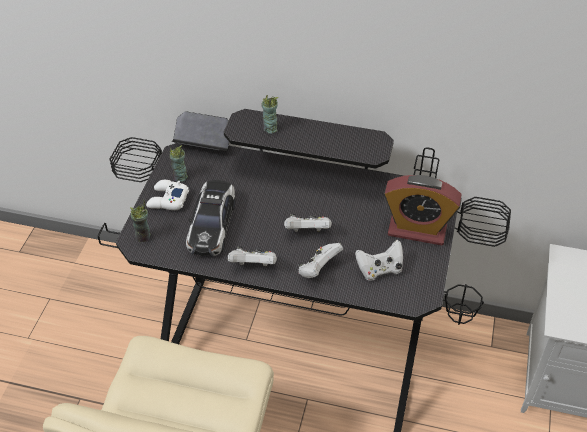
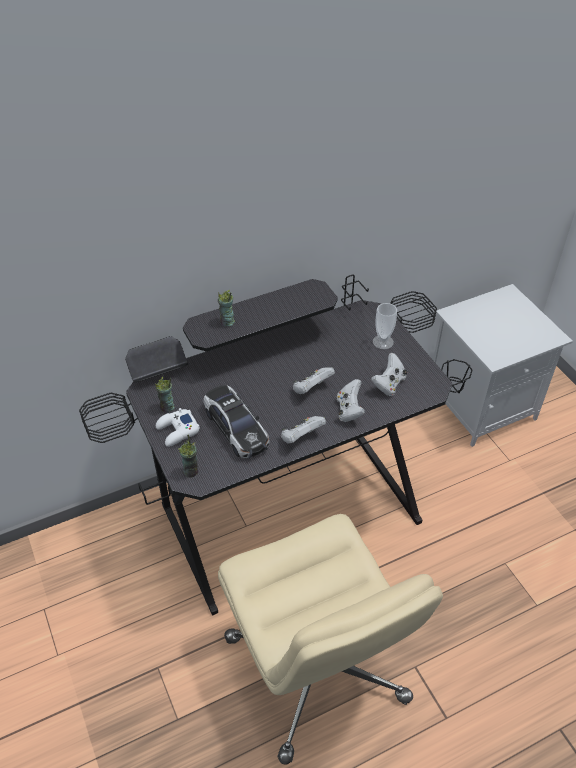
camera: 40 degrees left, 0 degrees up
(417, 230) = (383, 342): alarm clock -> cup

